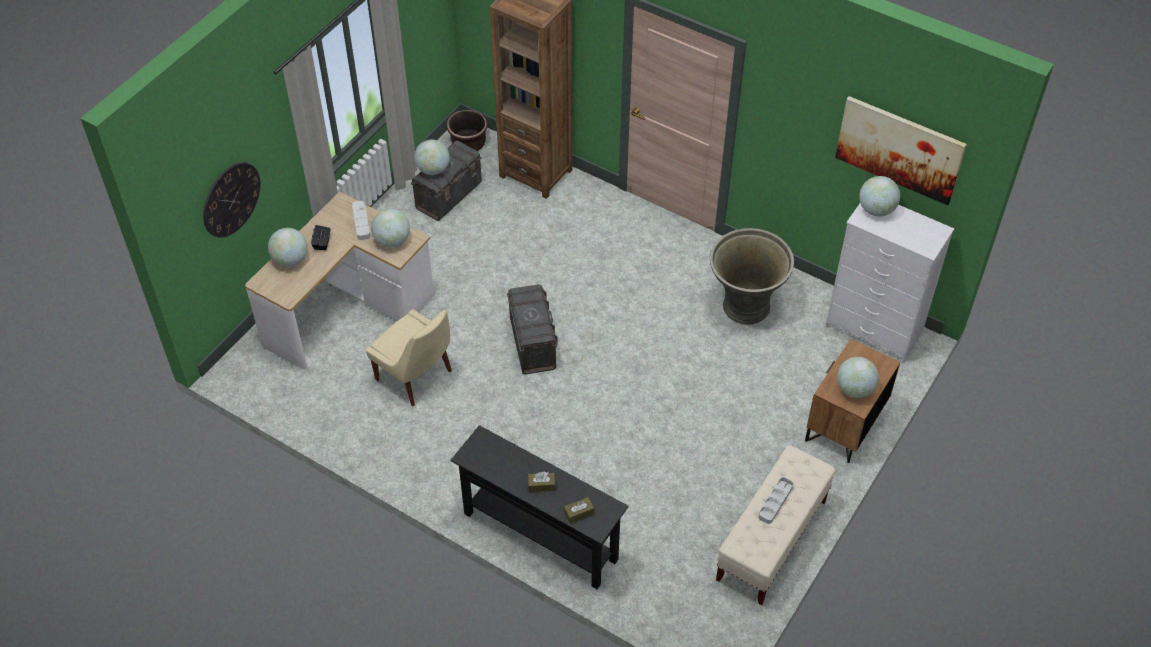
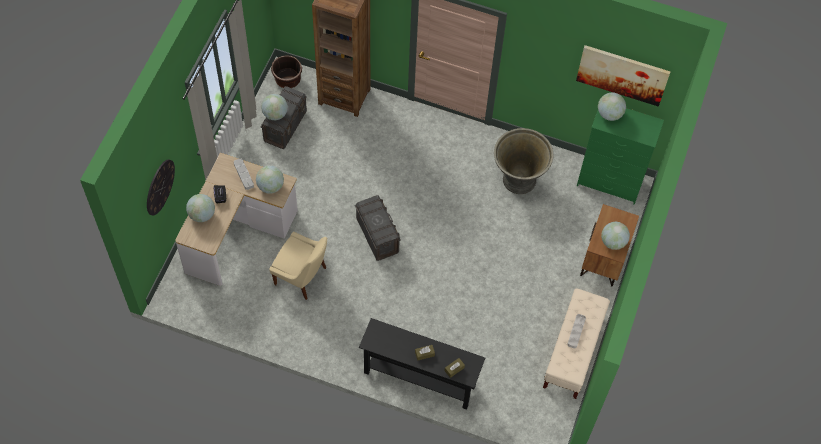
camera: 15 degrees left, 10 degrees up
(874, 330) = (610, 183): white dresser -> green dresser

